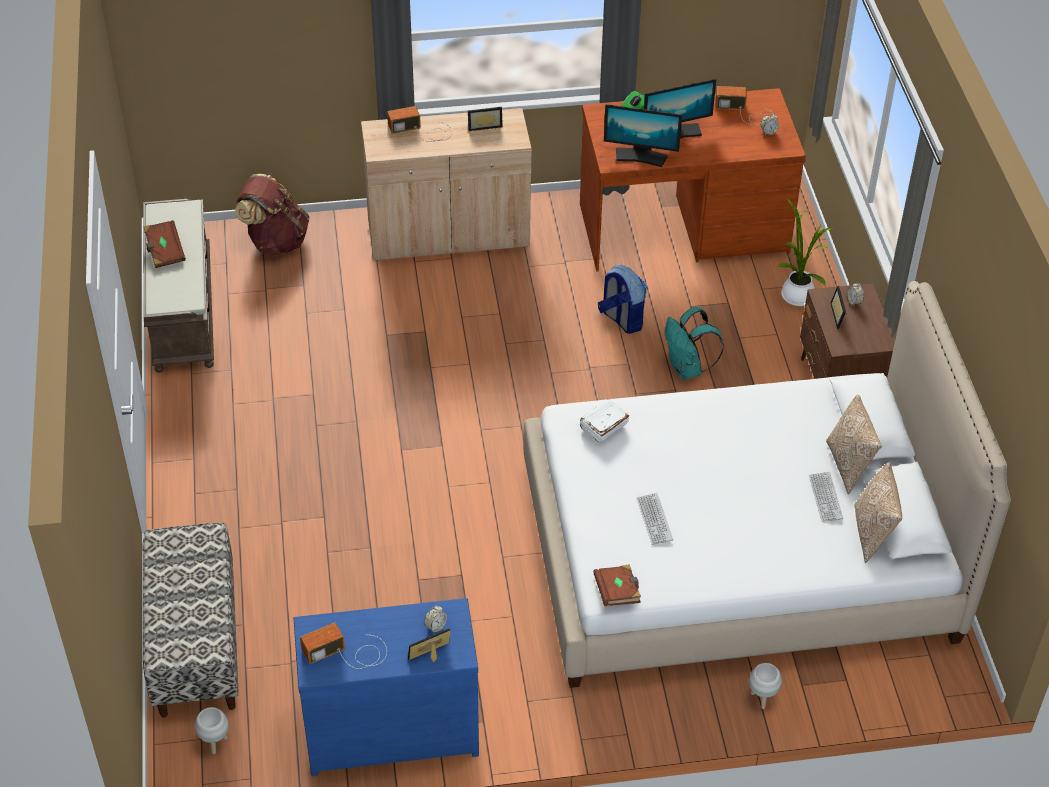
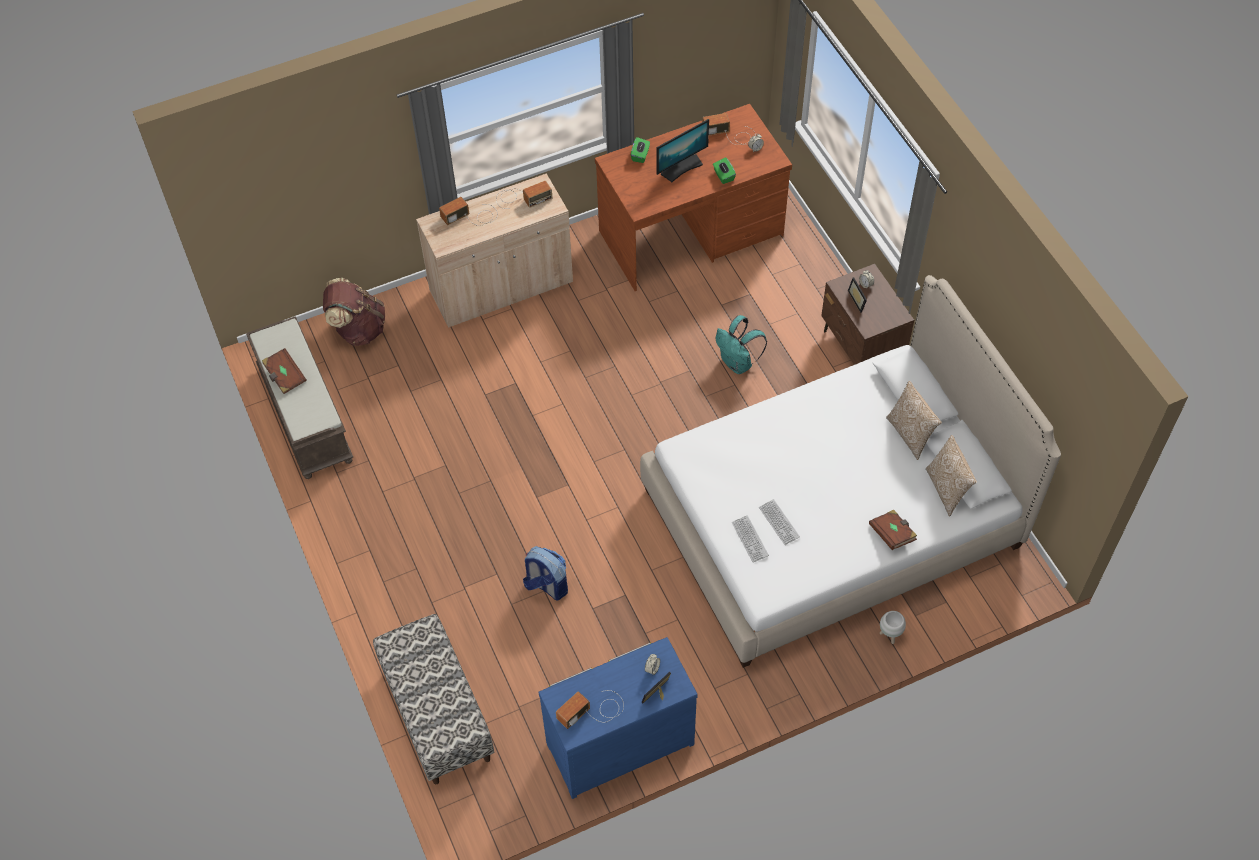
camera: 15 degrees left, 10 degrees up
(215, 743) = (486, 794): white planter -> none
(484, 125) = (521, 198): picture frame -> radio
(603, 426) = (711, 451): white book -> none
(617, 593) = (773, 594): brown book -> brown book (892, 534)
(621, 319) = (670, 331): backpack -> backpack (546, 585)
(640, 156) = (660, 197): monitor -> none
(721, 151) = (723, 176): none -> green tissue box
(796, 294) = (800, 272): potted plant -> none
(825, 497) = (901, 467): keyboard -> keyboard (750, 539)

